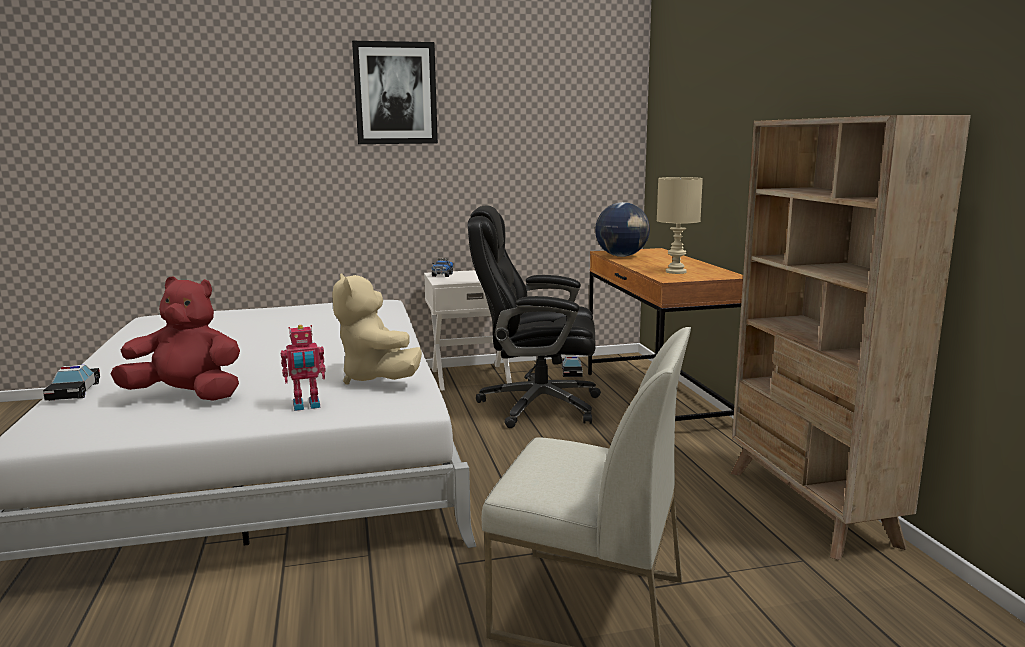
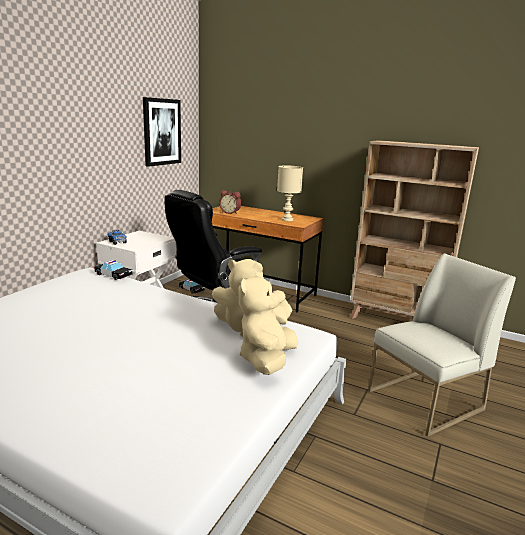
camera: 50 degrees left, 5 degrees up
(74, 392) = (63, 438): toy car -> toy car (113, 275)
(187, 396) = (175, 391): red plush toy -> none
(306, 406) = (266, 360): toy robot -> beige plush toy
(395, 93) = (67, 99): picture -> picture (161, 132)
(622, 256) = (230, 212): globe -> alarm clock

